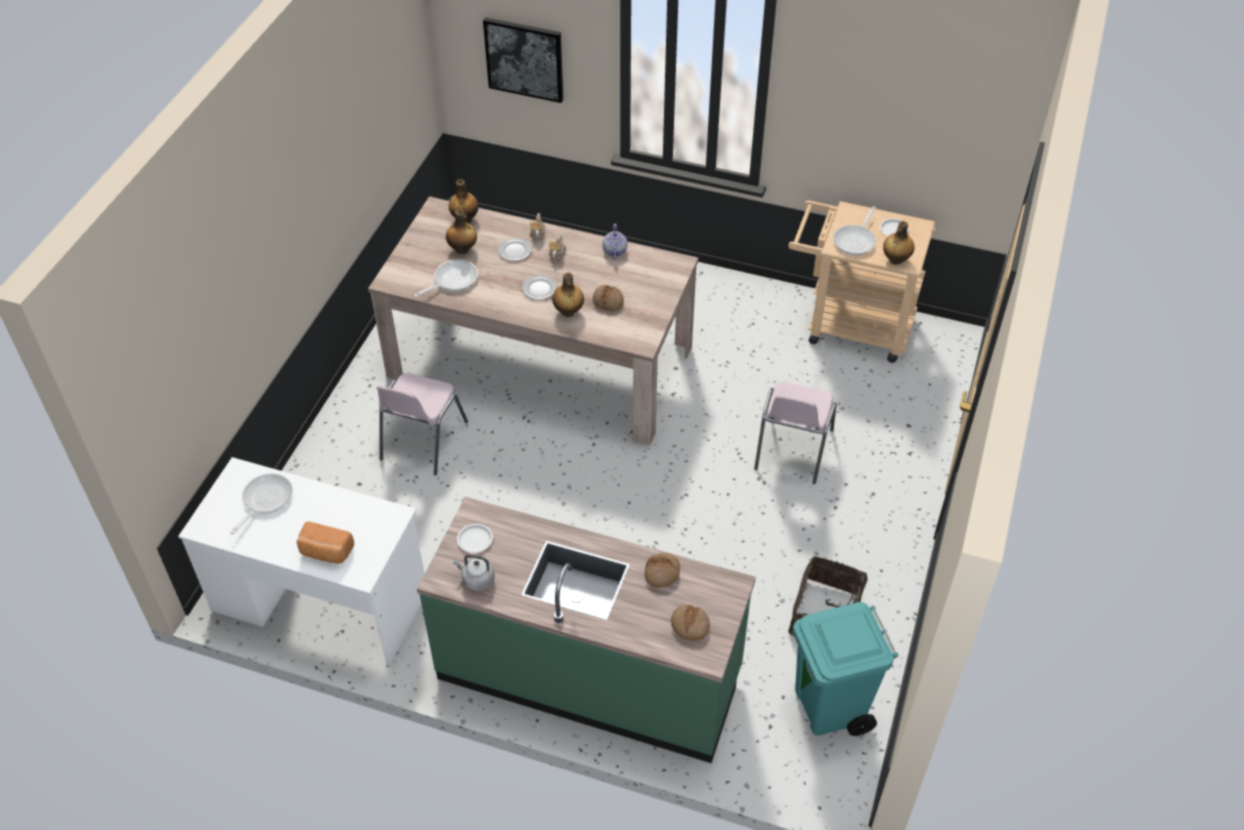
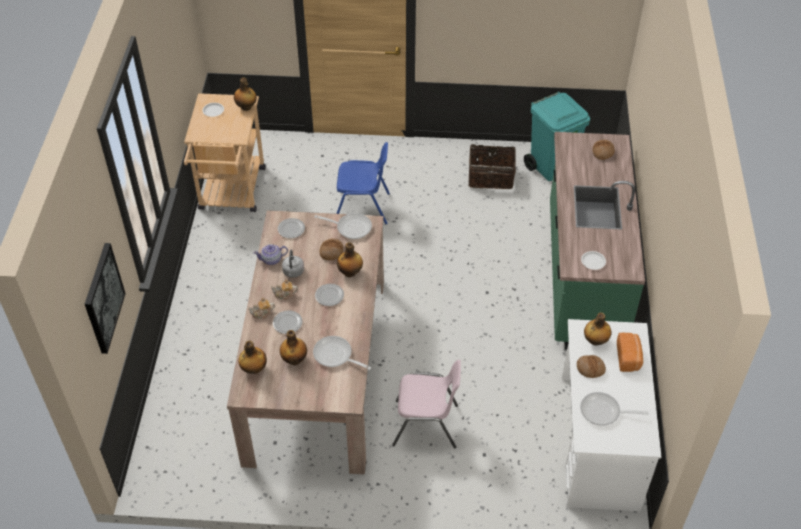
camera: 105 degrees left, 0 degrees up
(368, 525) = (595, 341): none -> bottle
(476, 580) = (623, 253): grey kettle -> grey kettle (293, 272)
(658, 273) = (291, 229): none -> plate
(662, 573) = (572, 170): bread -> bread (590, 368)
(792, 450) = (363, 208): pink chair -> blue chair
(856, 240) = (229, 128): frying pan -> frying pan (350, 227)

